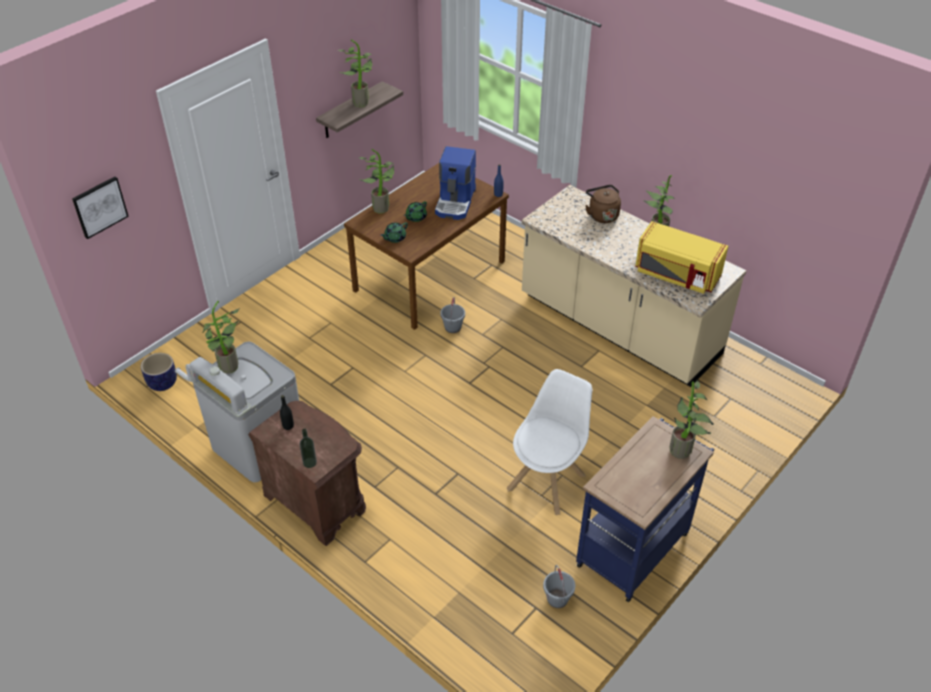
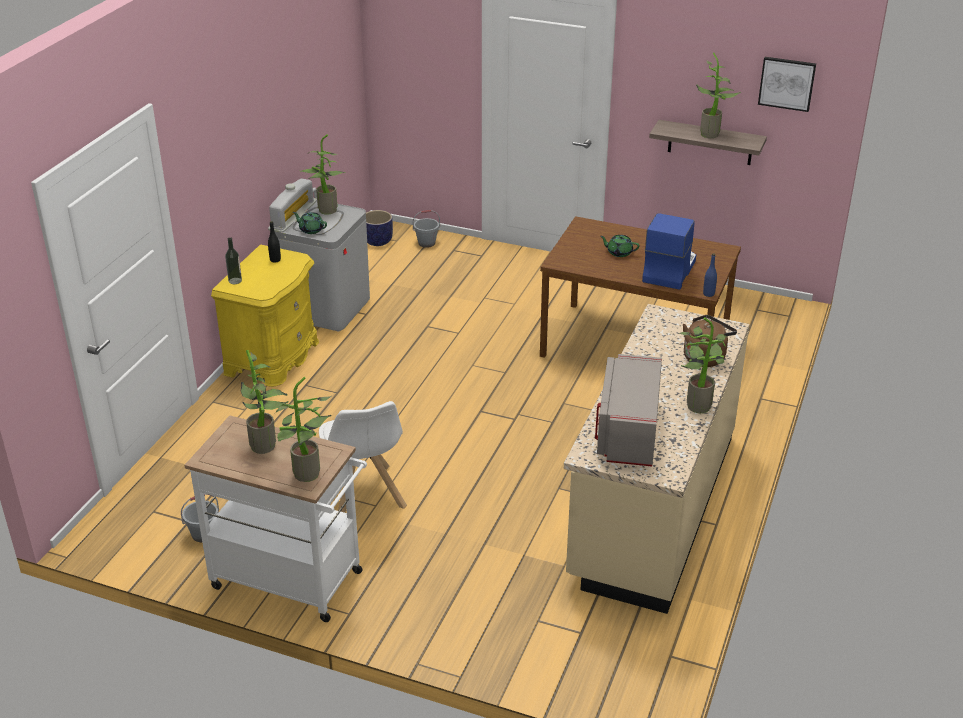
camera: 70 degrees right, 10 degrees down
(99, 207) = (401, 51): picture -> picture (787, 83)
(317, 500) = (276, 357): brown nightstand -> yellow nightstand
(381, 207) = (620, 229): potted plant -> potted plant (267, 445)
(394, 238) = (573, 248): green teapot -> green teapot (311, 229)
(453, 327) = (560, 381): grey bucket -> grey bucket (426, 243)
(456, 202) = (668, 270): coffee machine -> coffee machine turned 120 degrees clockwise
(548, 479) = (364, 496): white chair -> white chair turned 60 degrees clockwise
(635, 548) = (291, 581): blue cart -> white cart
(676, 275) = (627, 432): yellow microwave -> grey microwave

